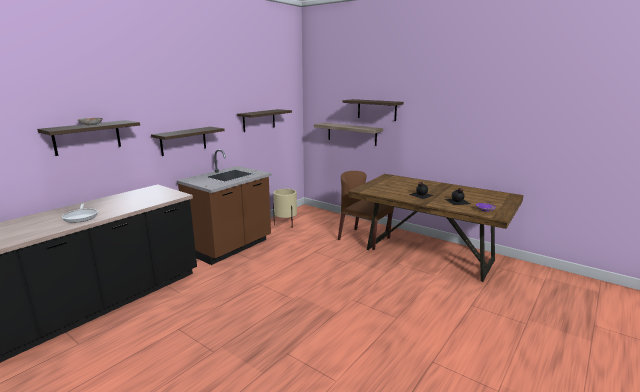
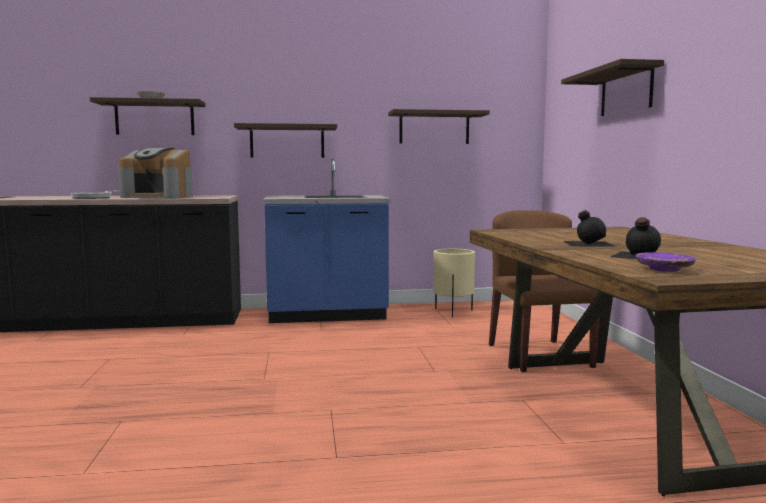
camera: 45 degrees right, 10 degrees down
(127, 203) = (159, 197): none -> coffee machine
(231, 247) = (327, 315): brown counter -> blue counter
(351, 134) = (593, 151): shelf -> none

